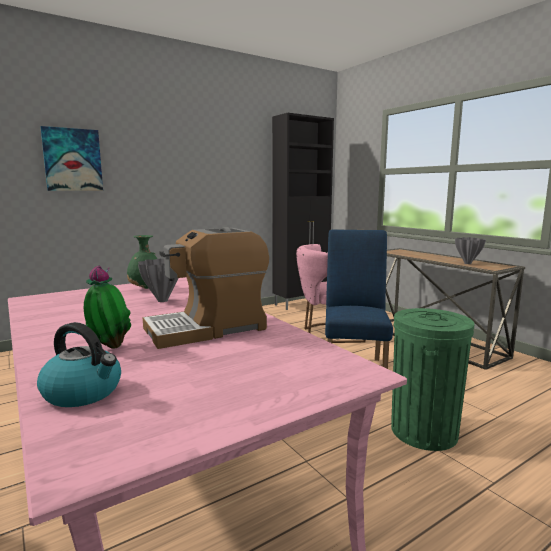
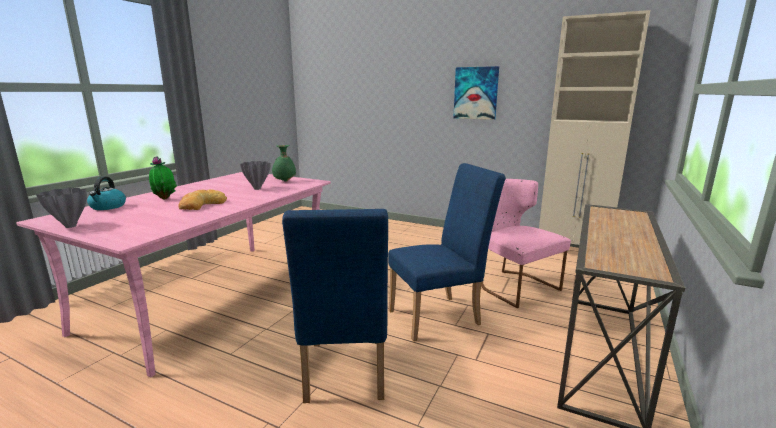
camera: 60 degrees right, 5 degrees up
(72, 160) = (371, 84): picture -> picture (476, 93)
(207, 328) = (202, 205): coffee machine -> bread
(301, 303) = (572, 253): black cabinet -> beige cabinet
(424, 431) = (344, 375): green trash can -> blue chair
(467, 263) = (614, 250): grey vase -> grey vase (70, 226)

